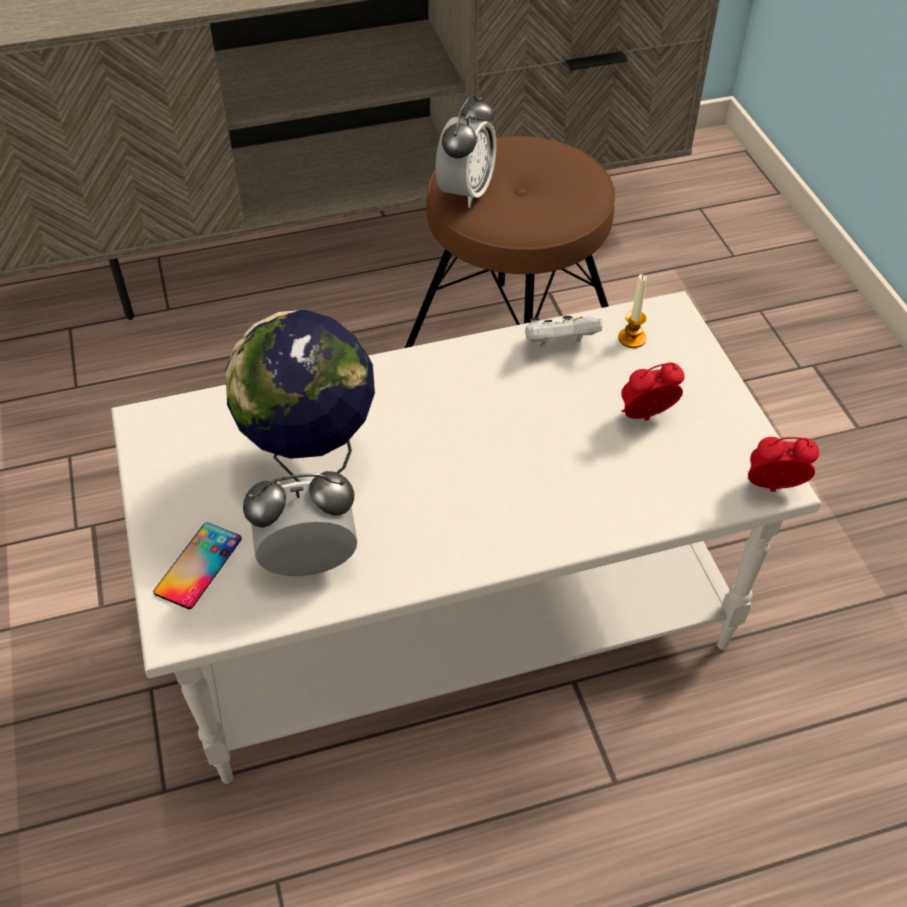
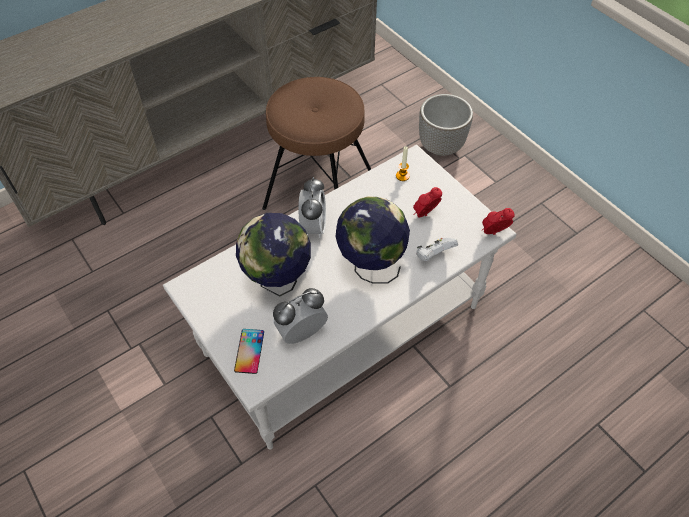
camera: 20 degrees left, 5 degrees up
(466, 192) = (289, 118): alarm clock -> alarm clock (313, 227)
(495, 480) = (370, 266): none -> globe
(559, 345) = (370, 188): white game controller -> white game controller (433, 255)
(772, 339) = (441, 147): none -> planter

